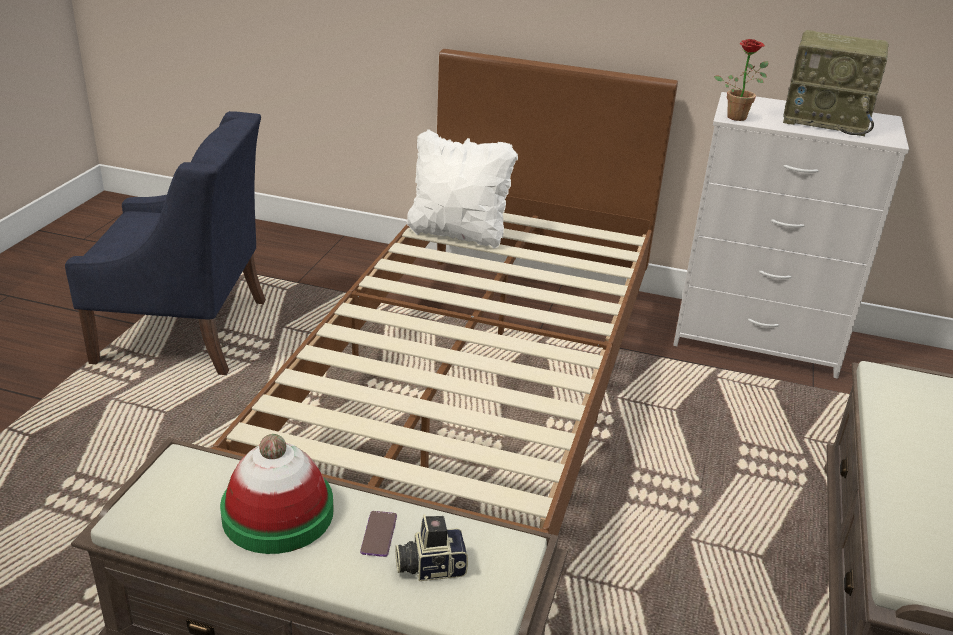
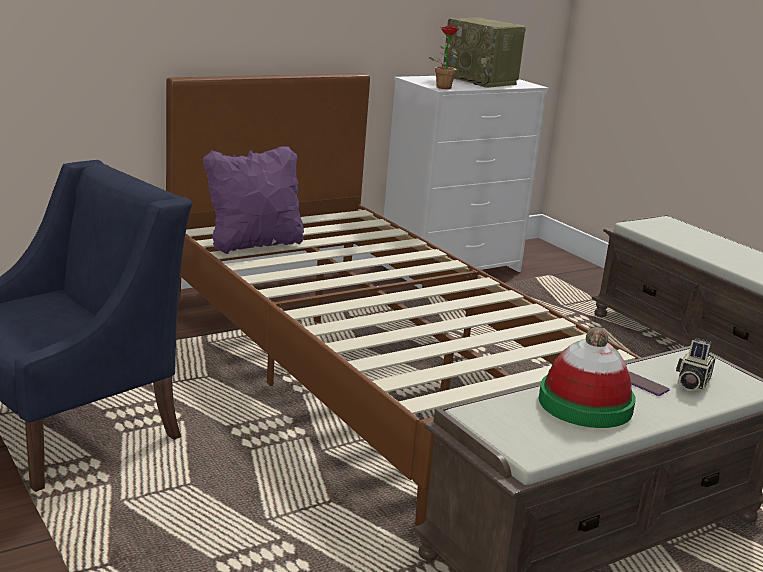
camera: 50 degrees left, 10 degrees down
(458, 234) = (254, 244): white pillow -> purple pillow
(827, 120) = (481, 81): radio -> radio turned 75 degrees clockwise

